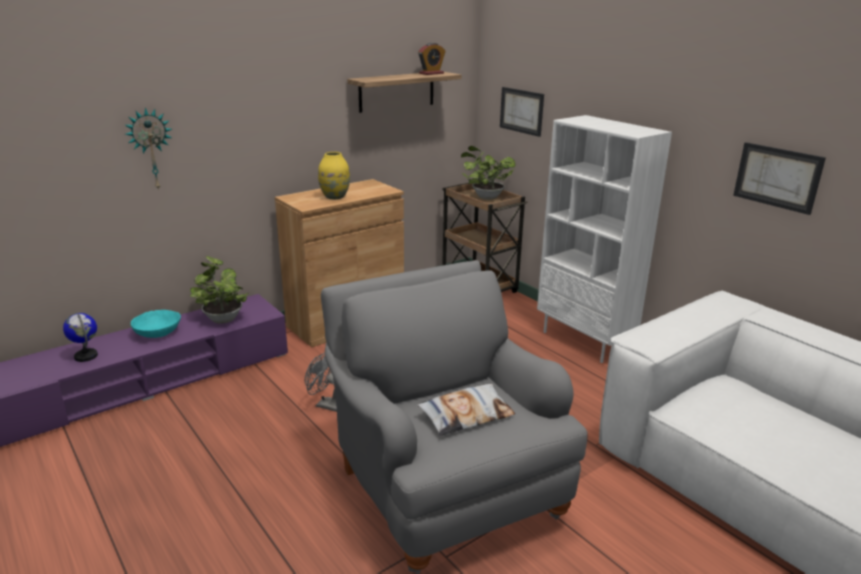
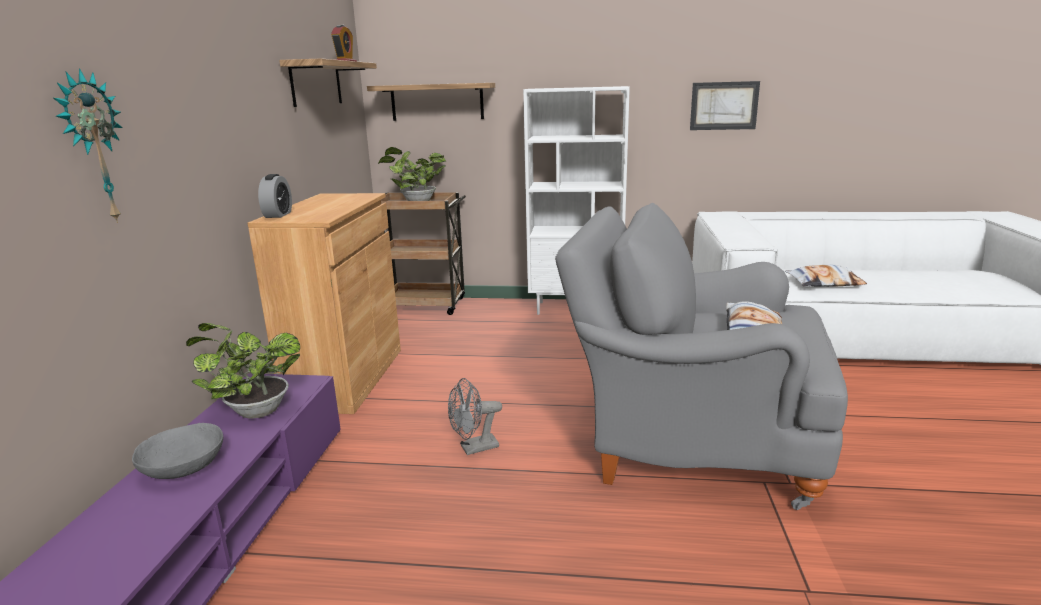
camera: 45 degrees left, 5 degrees down
(86, 356) = (107, 553): globe -> none
(157, 333) = (184, 467): turquoise bowl -> grey bowl
(300, 194) = (278, 215): none -> alarm clock
(335, 197) = (327, 208): yellow vase -> none
(521, 111) = (437, 102): picture -> shelf
(741, 425) = (824, 283): none -> pillow

